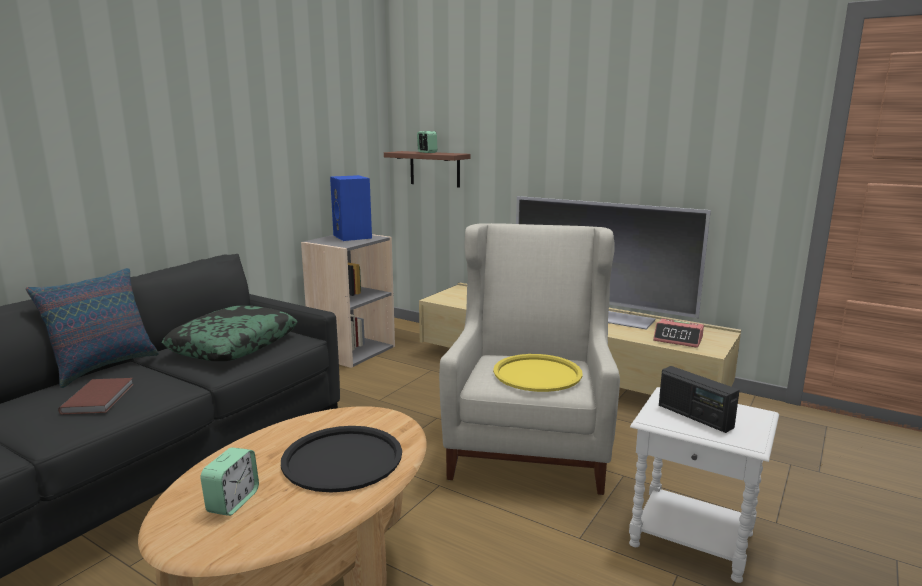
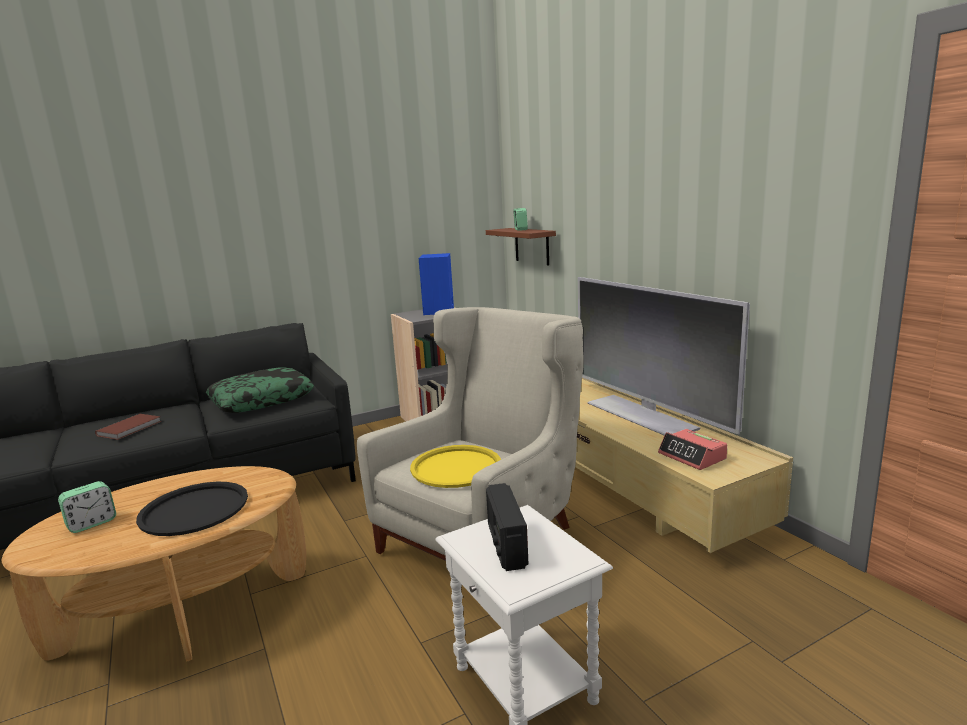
camera: 30 degrees right, 0 degrees up
(104, 367) = (168, 406): blue pillow -> none

